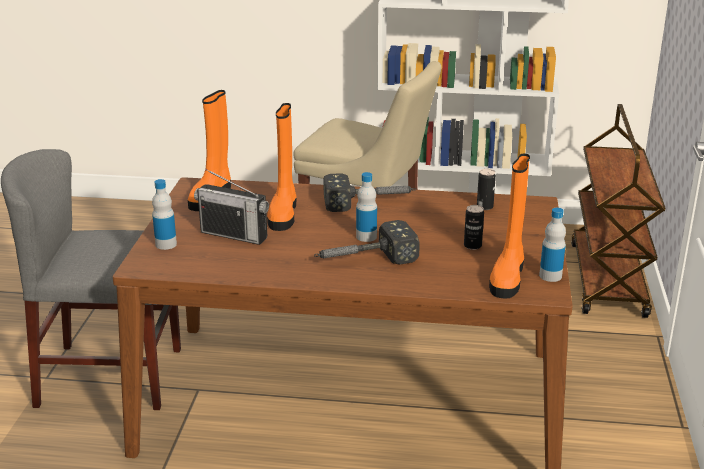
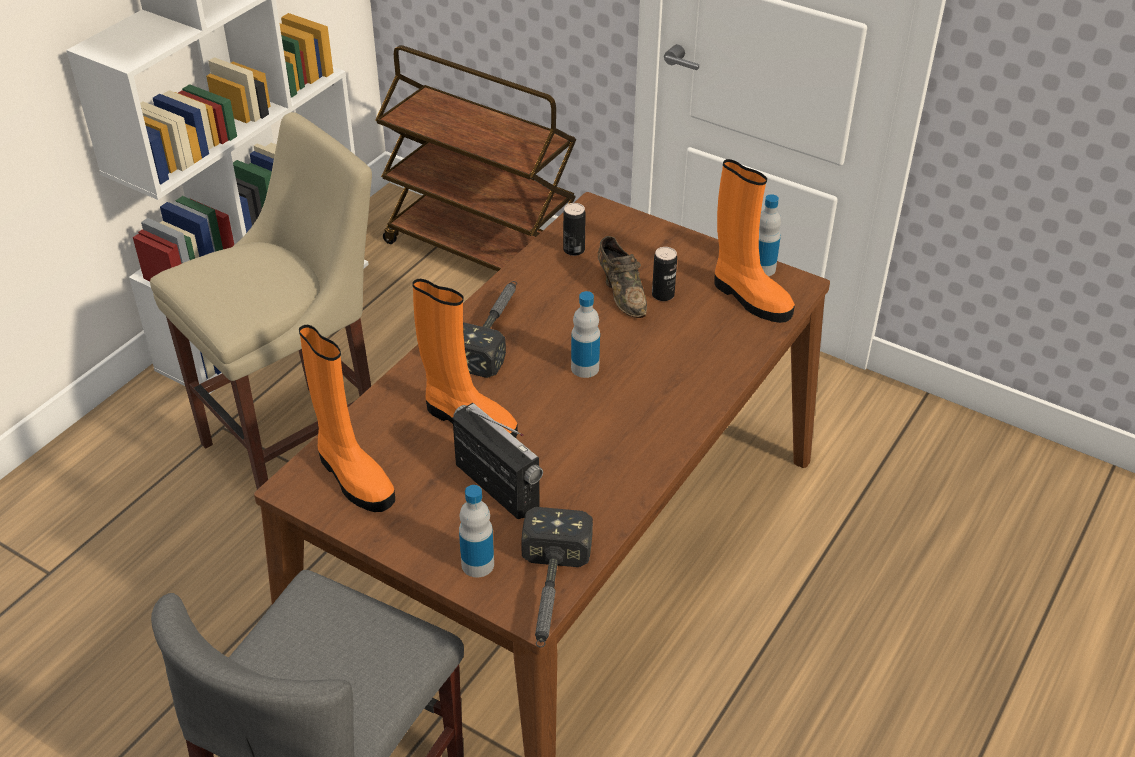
camera: 65 degrees left, 15 degrees up
(234, 235) = (497, 486): radio -> radio turned 90 degrees counterclockwise
(363, 259) = (642, 390): hammer -> hammer (550, 595)
(457, 232) = (622, 293): none -> brown shoe

